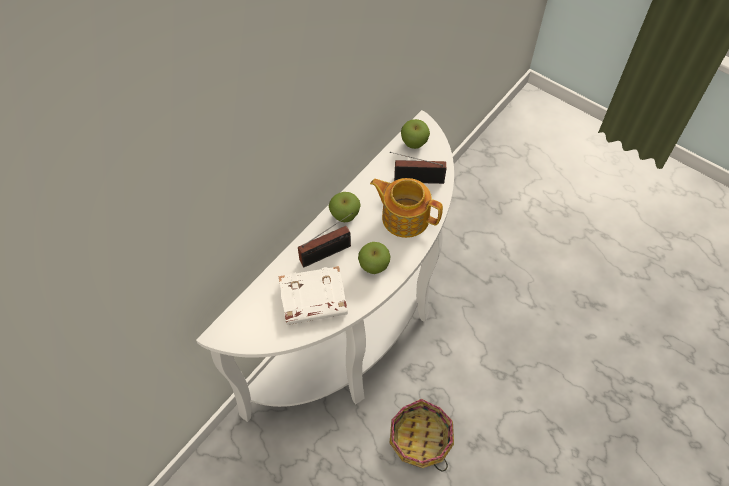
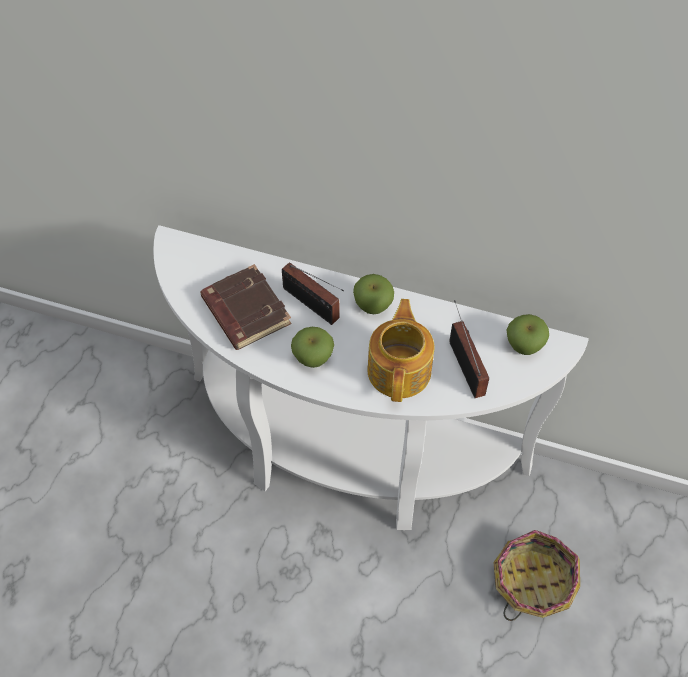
camera: 70 degrees right, 0 degrees up
(312, 299) = (244, 311): white book -> brown book
(420, 439) = (235, 573): basket -> basket (533, 581)

